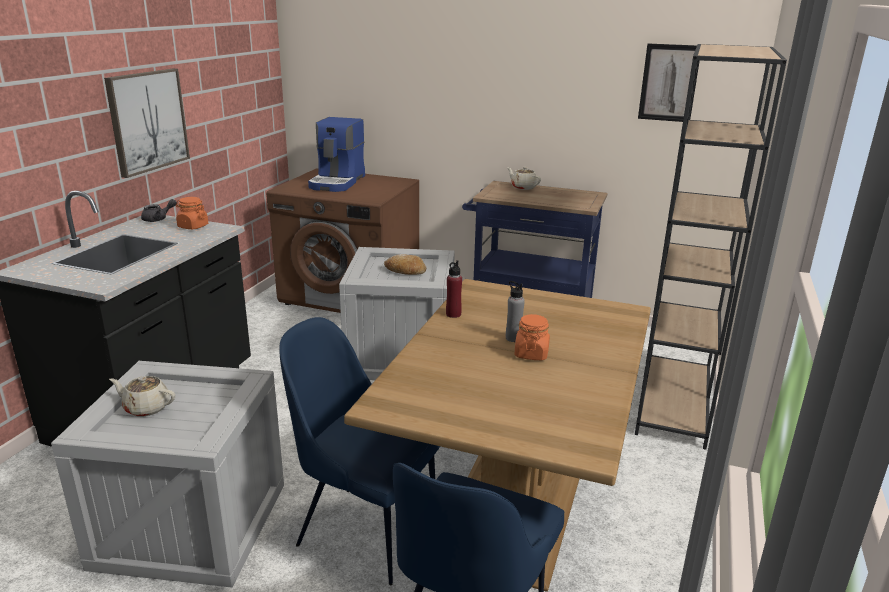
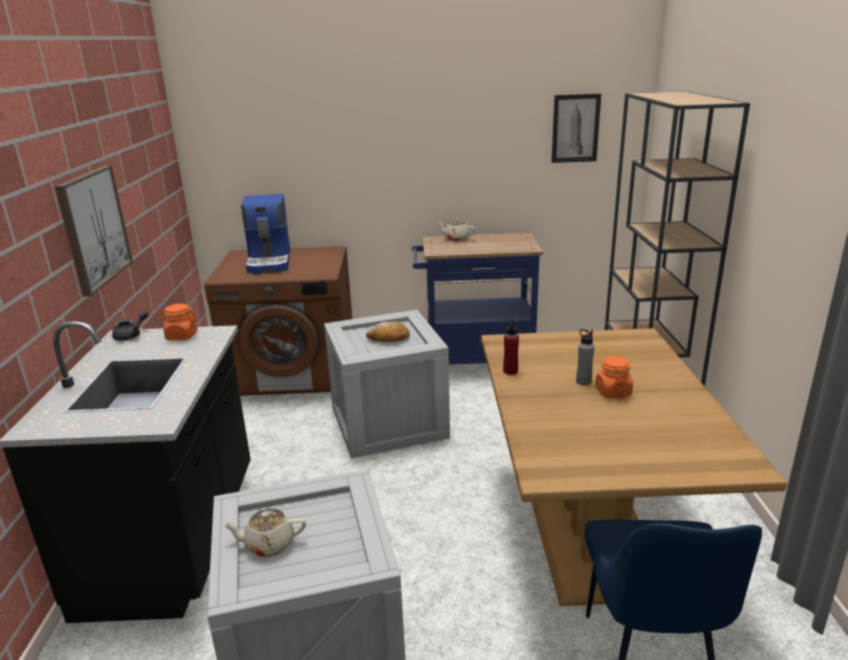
camera: 20 degrees left, 0 degrees up
(366, 533) = (490, 602): blue chair -> none

